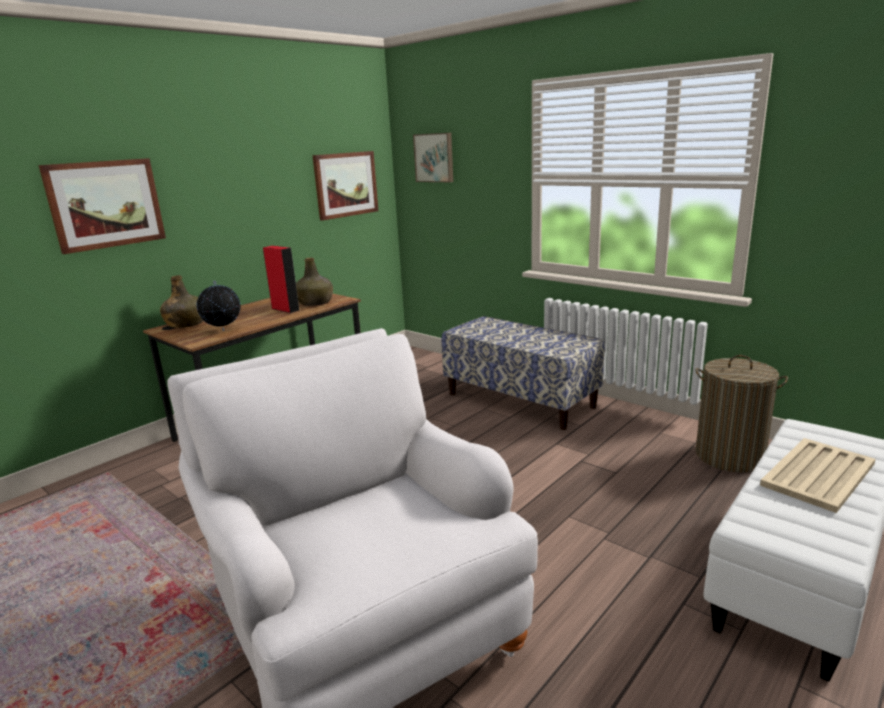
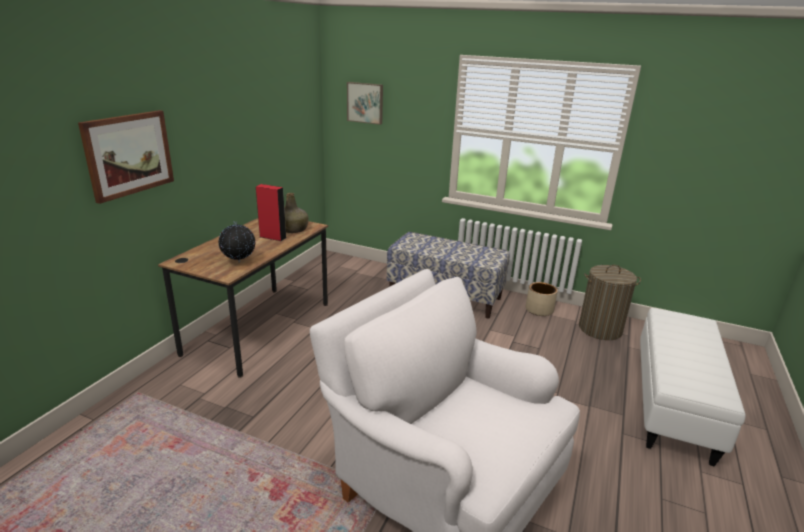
camera: 20 degrees left, 5 degrees up
(186, 324) = (195, 256): green bottle -> none
(345, 184) = (293, 122): picture -> none
(646, 425) = (539, 310): none -> beige planter
(819, 474) = (690, 346): beige tray -> none

